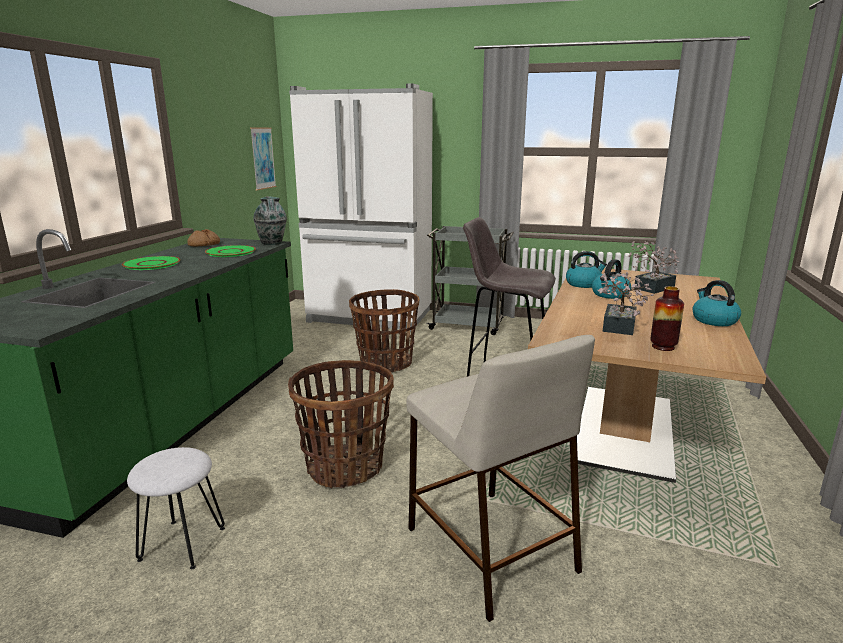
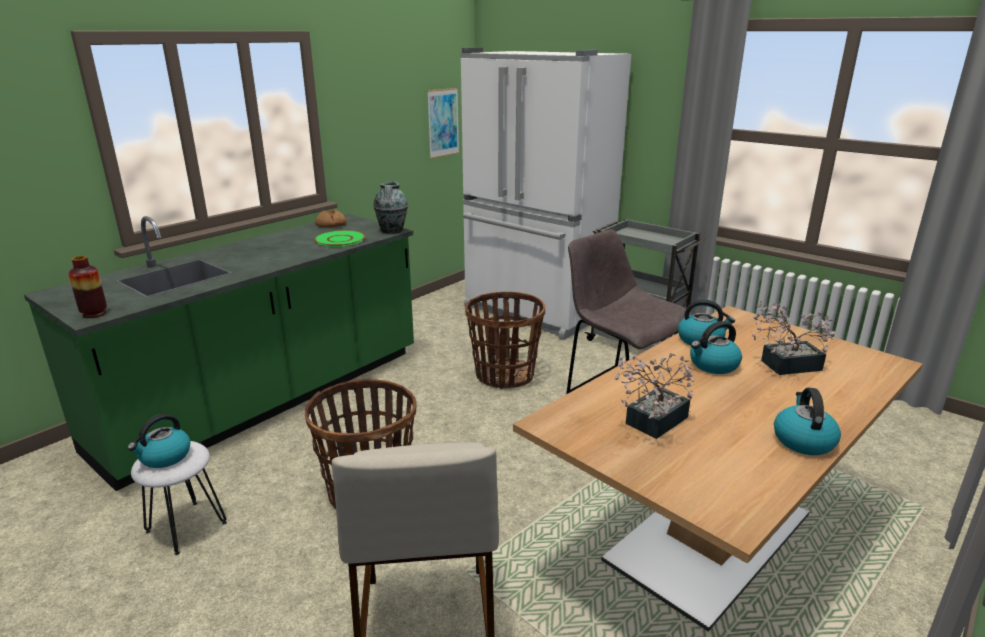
camera: 25 degrees right, 5 degrees up
(151, 264) = (257, 247): green plate -> none
(164, 465) = (164, 457): none -> kettle
(663, 347) = (670, 468): vase -> vase (94, 314)

